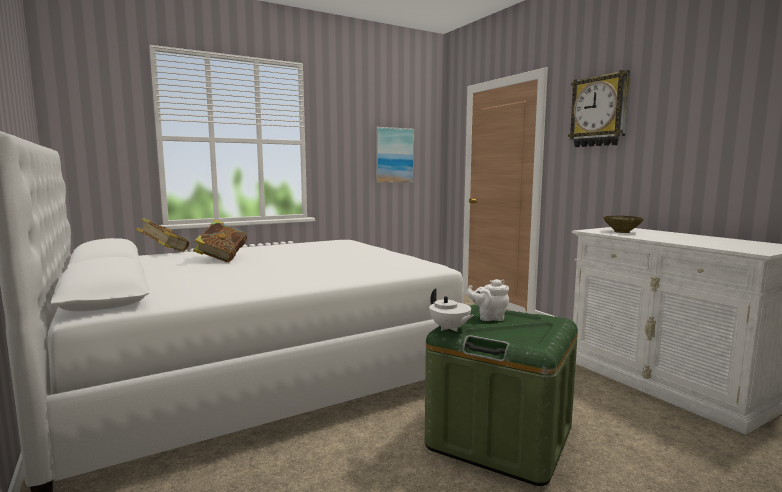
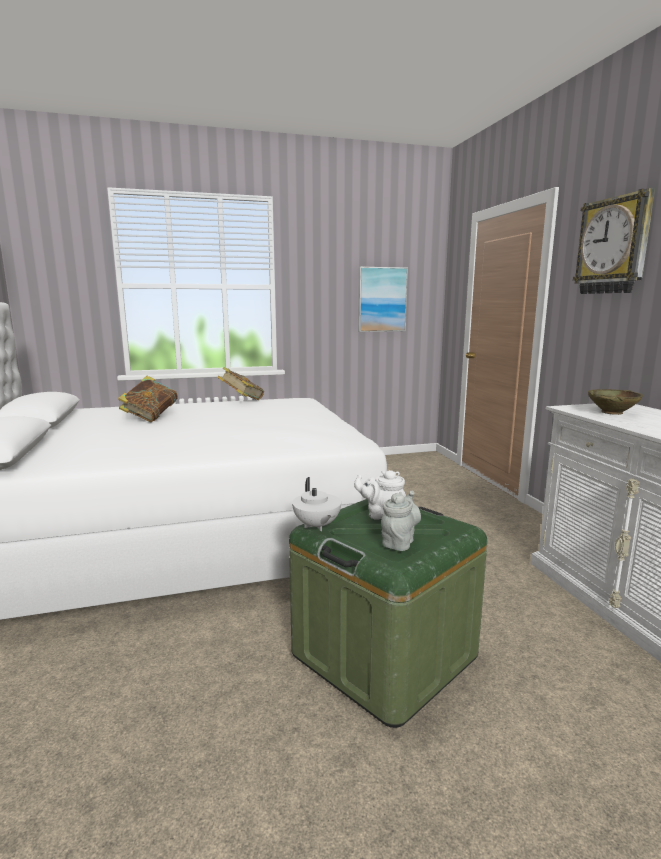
camera: 15 degrees right, 5 degrees up
(164, 252) = (110, 406): book -> book (241, 400)
(523, 333) = (399, 542): none -> grey teapot

